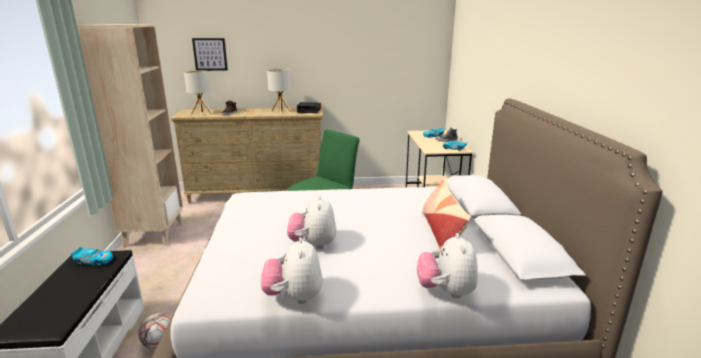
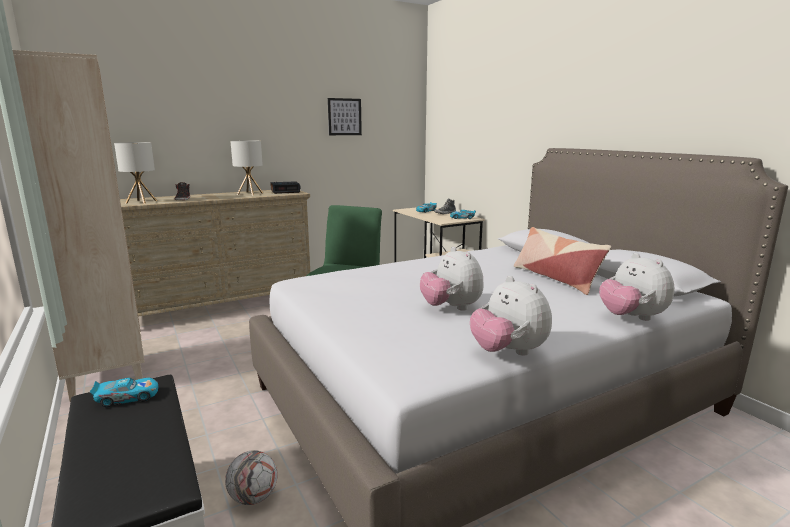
camera: 25 degrees left, 5 degrees down
(210, 54) = (142, 122): picture -> picture (344, 117)

